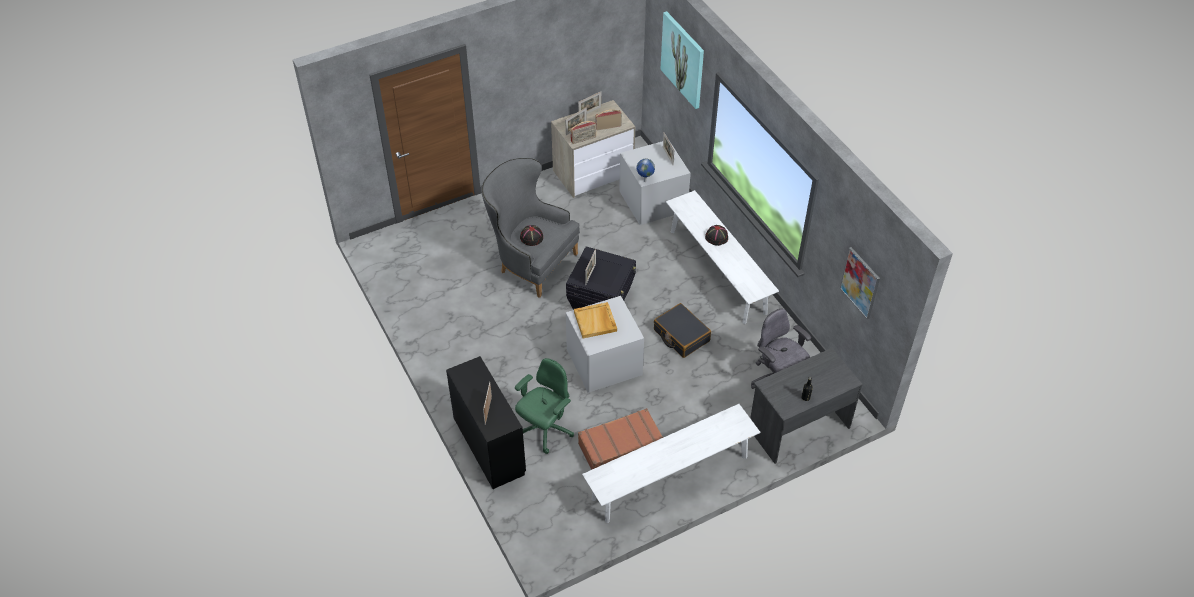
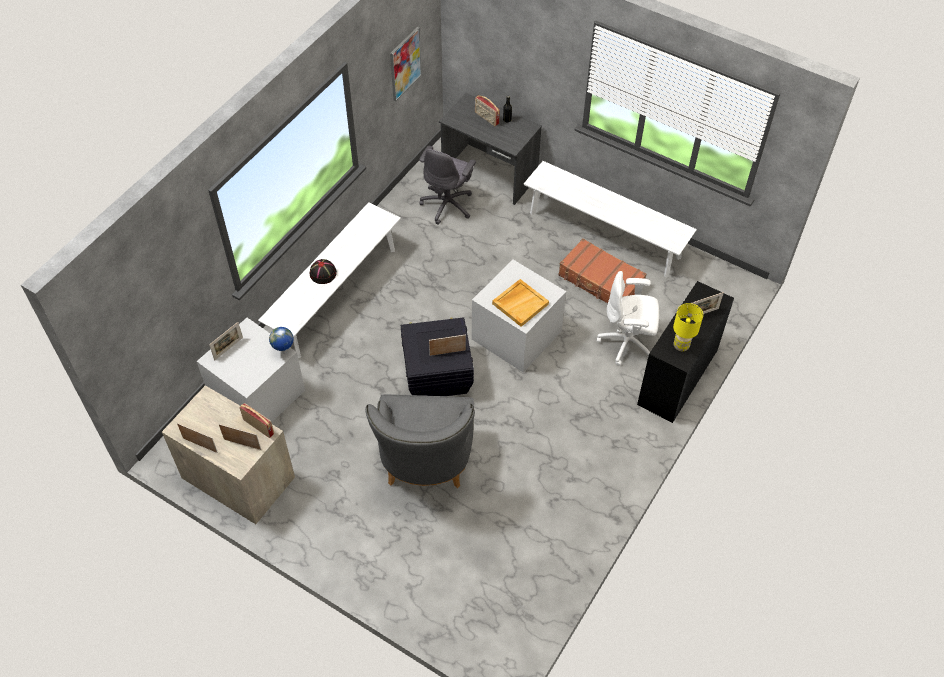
camera: 120 degrees left, 5 degrees up
(470, 379) = (681, 346): none -> yellow table lamp
(531, 237) = (435, 424): black hat -> none
(545, 430) = (627, 343): green office chair -> white office chair
(608, 126) = (220, 412): radio -> radio (486, 118)
(681, 335) = (442, 290): black suitcase -> none
(683, 59) = (162, 266): picture -> none

